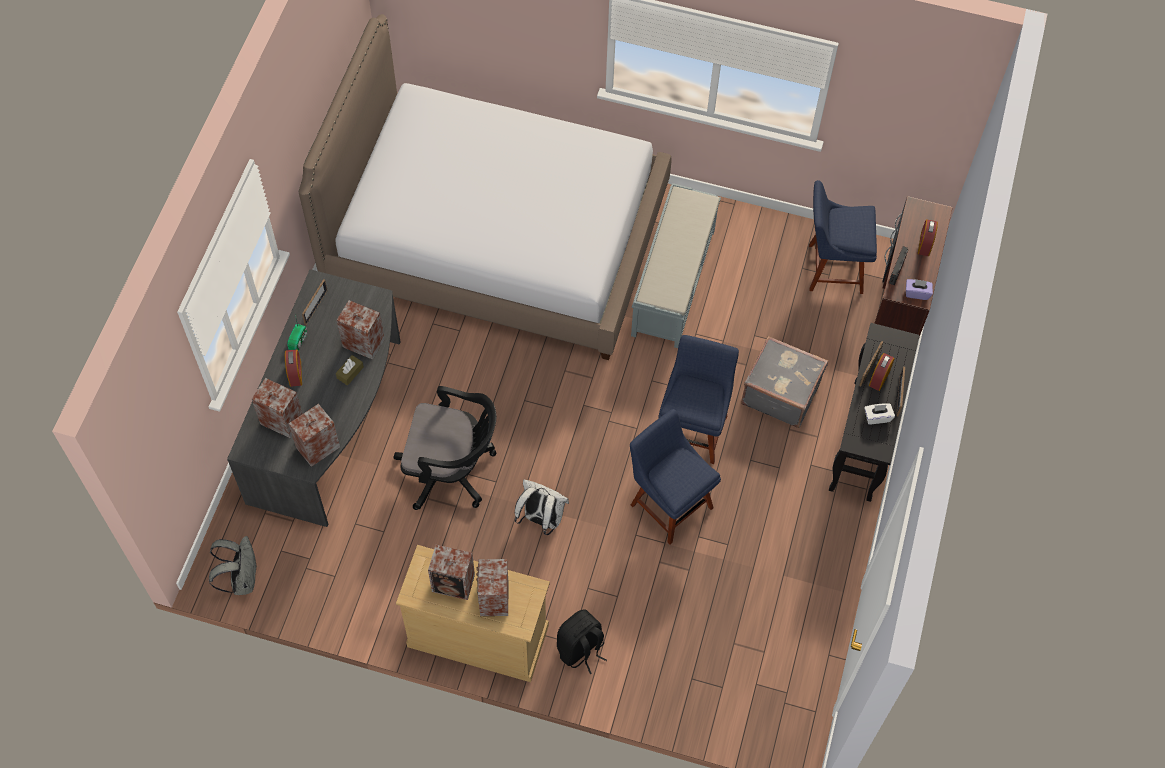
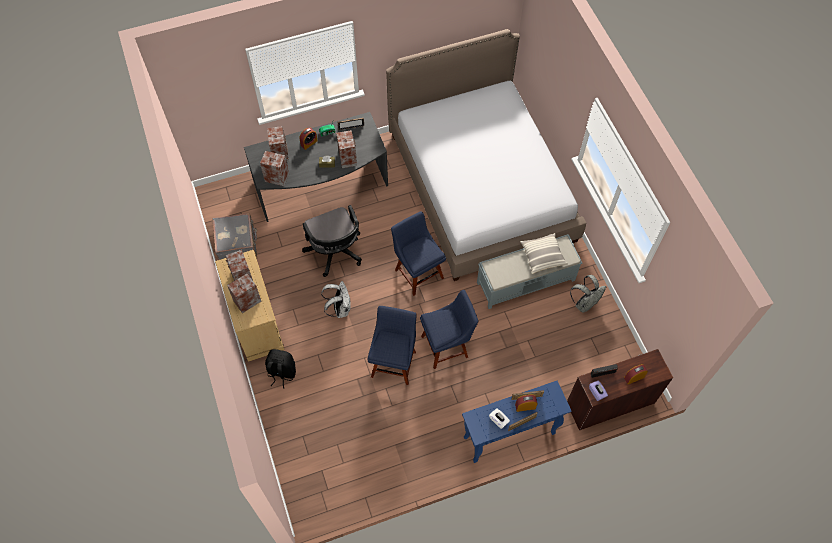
camera: 55 degrees right, 0 degrees up
(242, 579) = (215, 206): grey backpack -> grey backpack (584, 303)
(681, 231) = (542, 256): none -> pillow
(780, 392) = (504, 375): grey suitcase -> grey suitcase (238, 246)
(831, 268) = (604, 352): blue chair -> blue chair (418, 272)
(863, 441) = (508, 436): black console table -> blue console table

